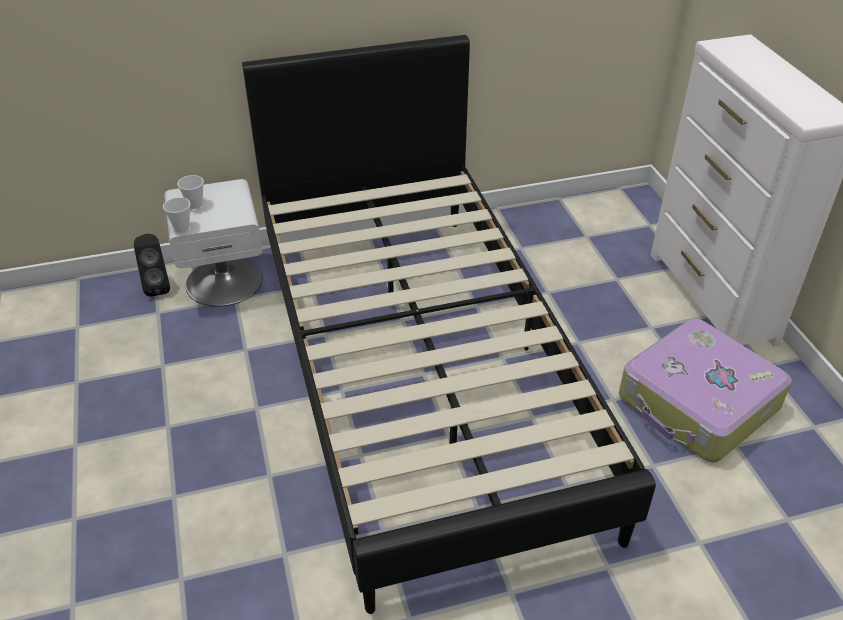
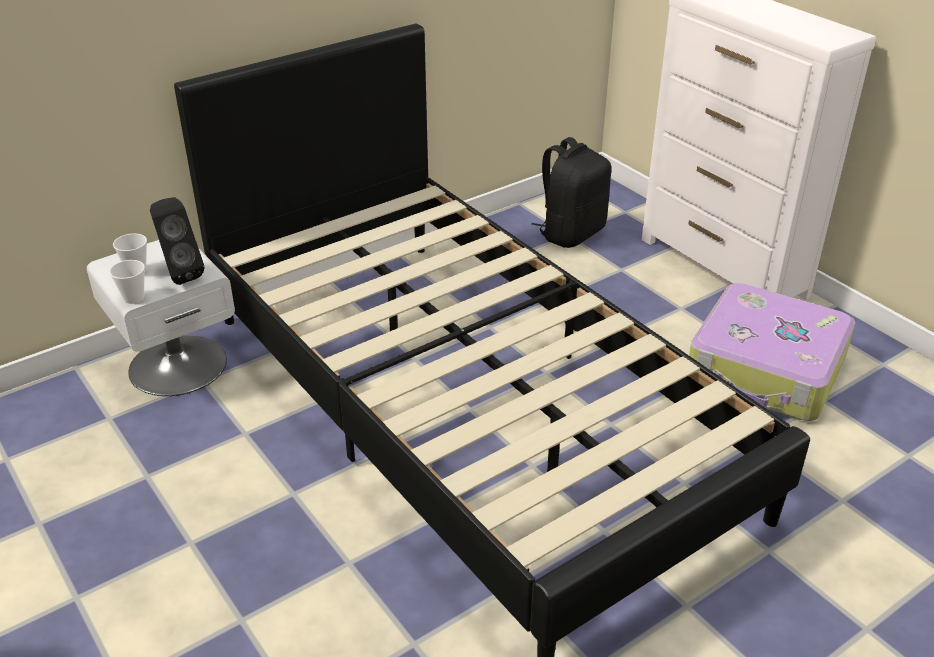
camera: 20 degrees left, 5 degrees down
(157, 286) = (93, 389): black speaker -> black speaker (179, 274)
(590, 235) = (571, 233): none -> black backpack

